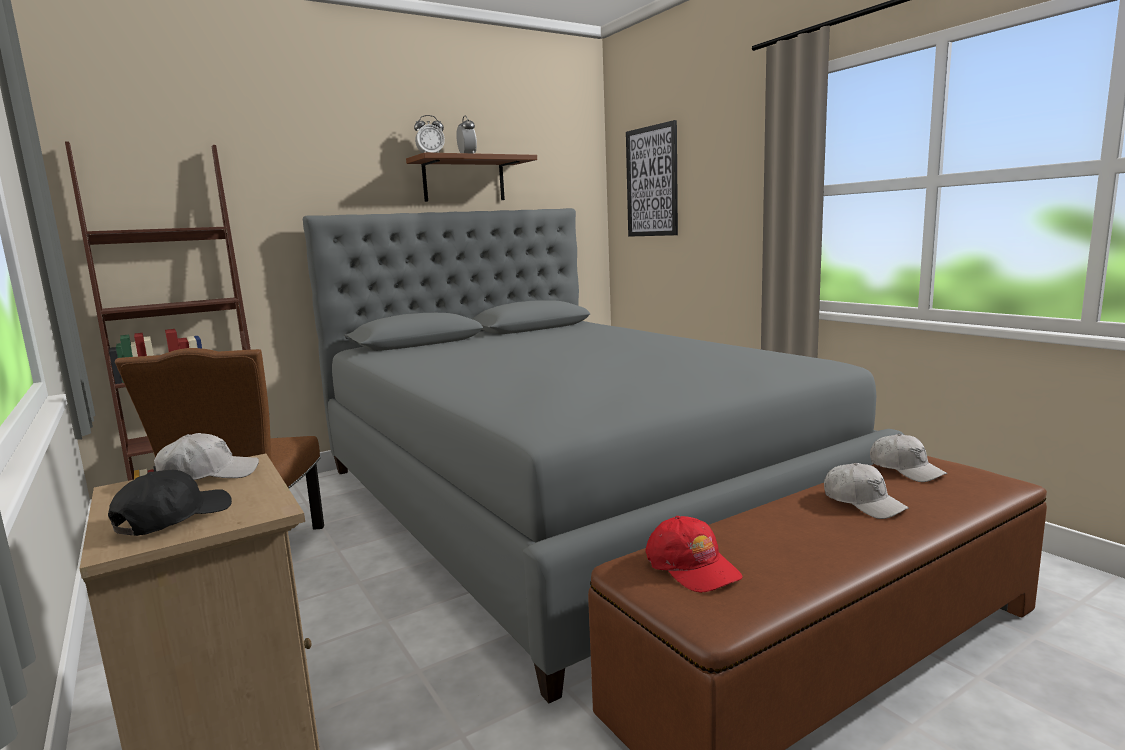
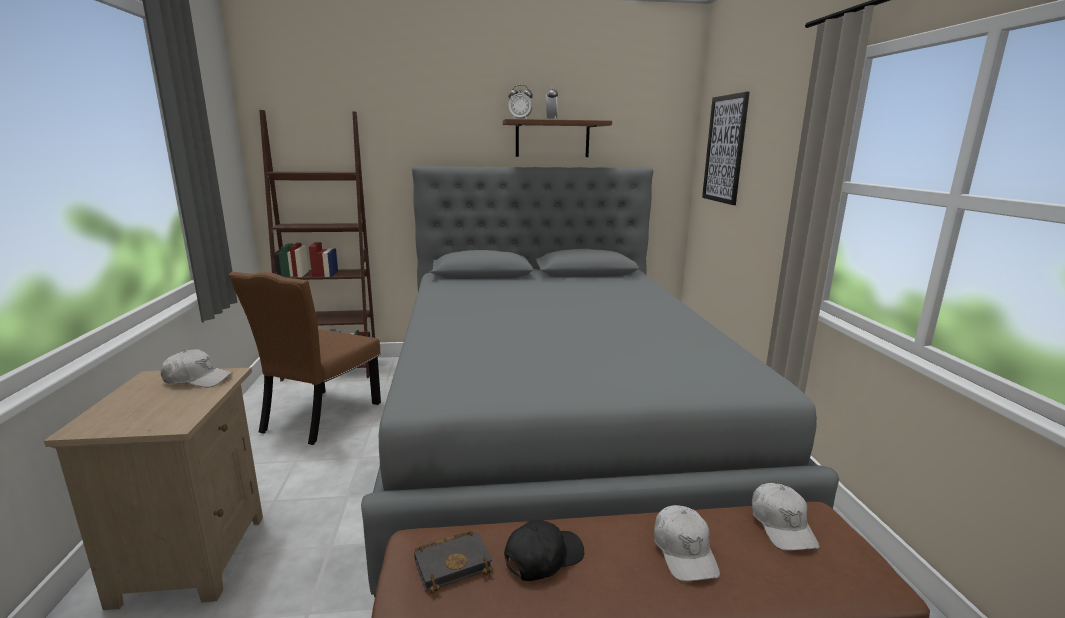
camera: 25 degrees right, 5 degrees up
(173, 518) = (130, 413): black cap -> black cap (543, 558)
(692, 566) = (454, 563): red cap -> black book

